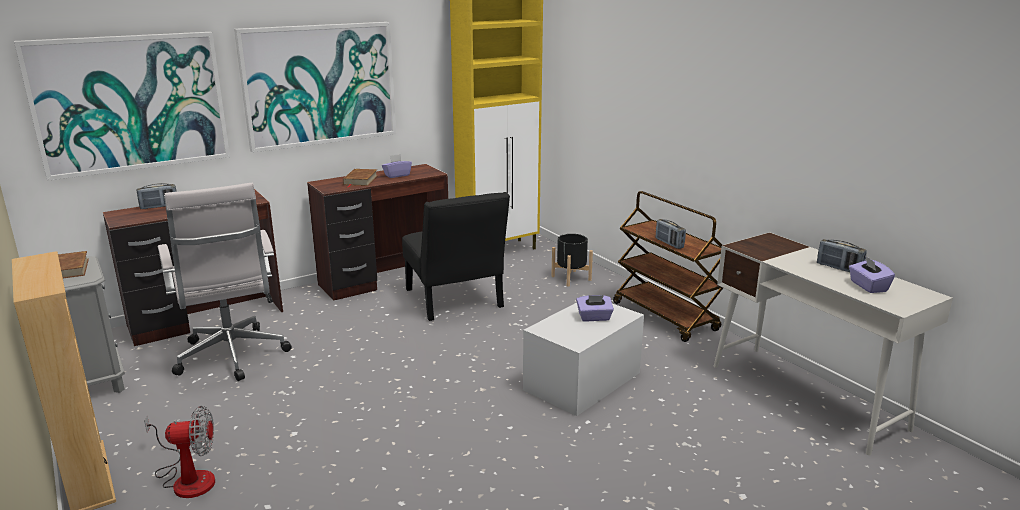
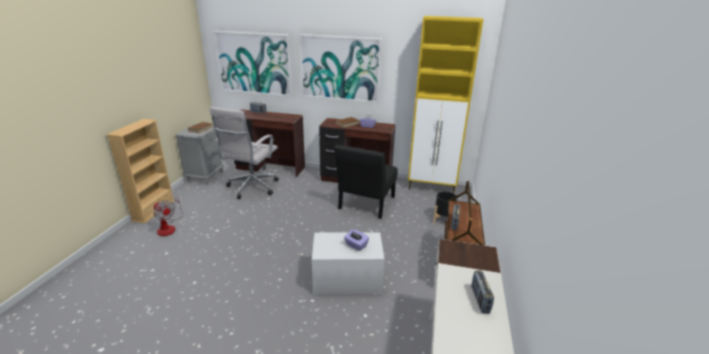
camera: 45 degrees right, 5 degrees up
(868, 286) = (466, 326): purple tissue box -> none

